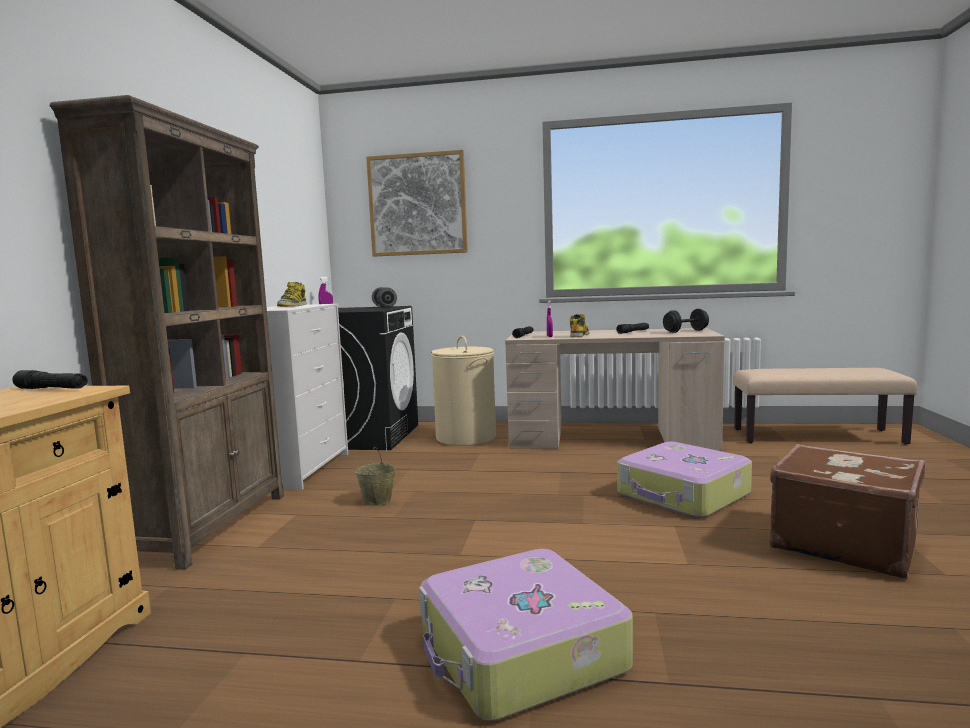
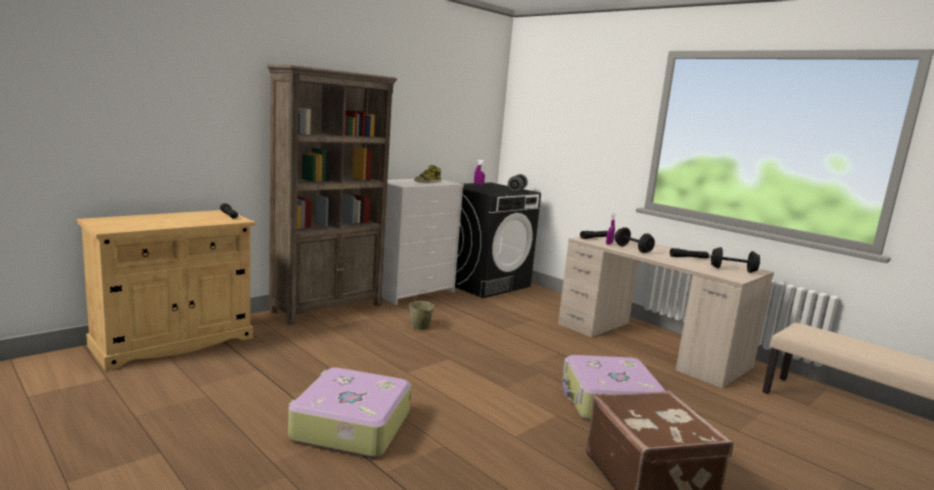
camera: 35 degrees right, 5 degrees up
(417, 204) = (563, 112): picture -> none
(465, 437) = (544, 306): beige laundry basket -> none
(579, 335) = (632, 249): boot -> black dumbbell

